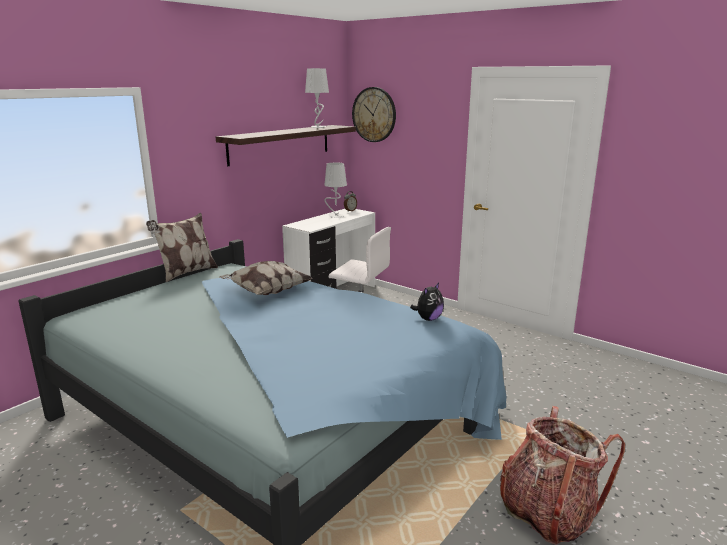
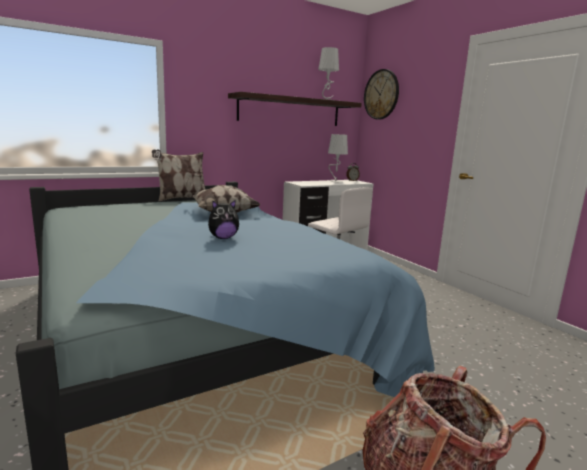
camera: 20 degrees right, 5 degrees down
(428, 319) = (345, 248): plush toy -> plush toy (223, 238)

